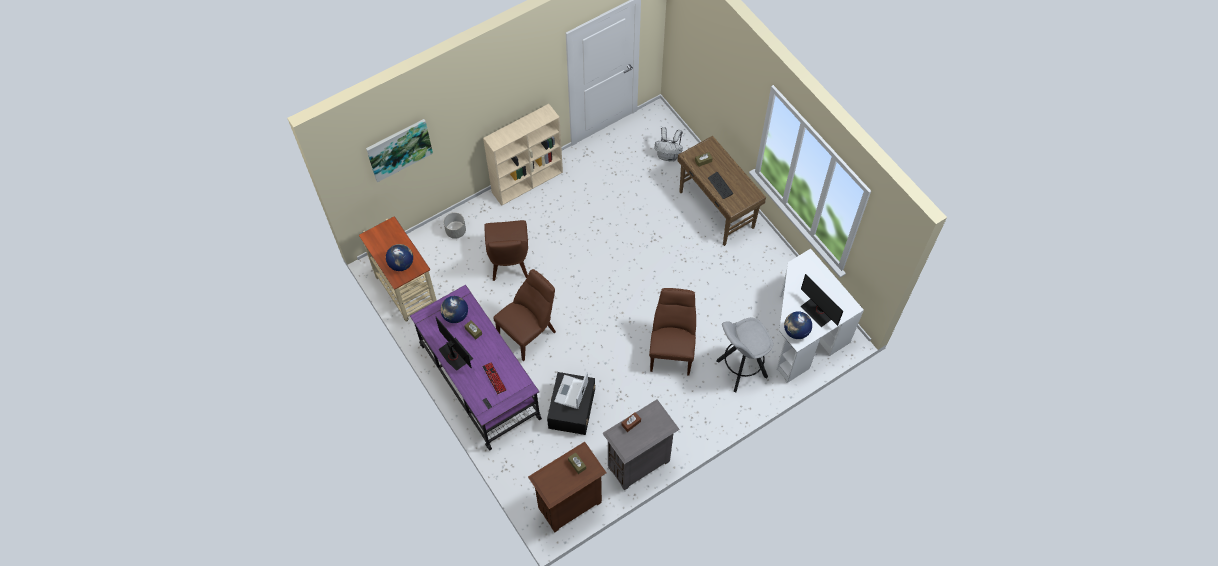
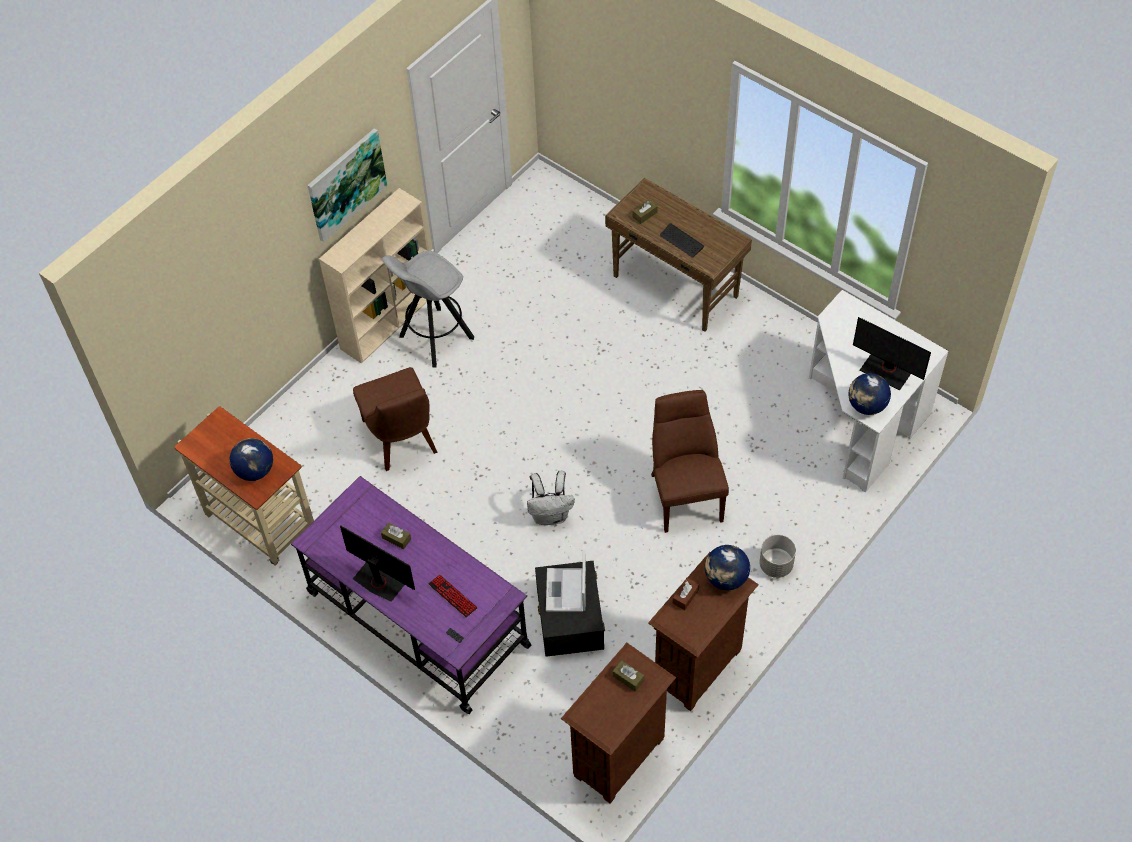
camera: 15 degrees left, 5 degrees down
(399, 149) = (206, 297): picture -> picture (346, 184)
(455, 316) = (361, 524): globe -> globe (726, 578)
(456, 231) = (305, 417): grey planter -> grey planter (776, 565)
(529, 332) = (467, 529): brown chair -> none
(638, 465) = (698, 670): grey cabinet -> brown cabinet
(668, 155) = (579, 232): white backpack -> white backpack (551, 515)
(740, 369) = (792, 493): grey stool -> grey stool (434, 338)

